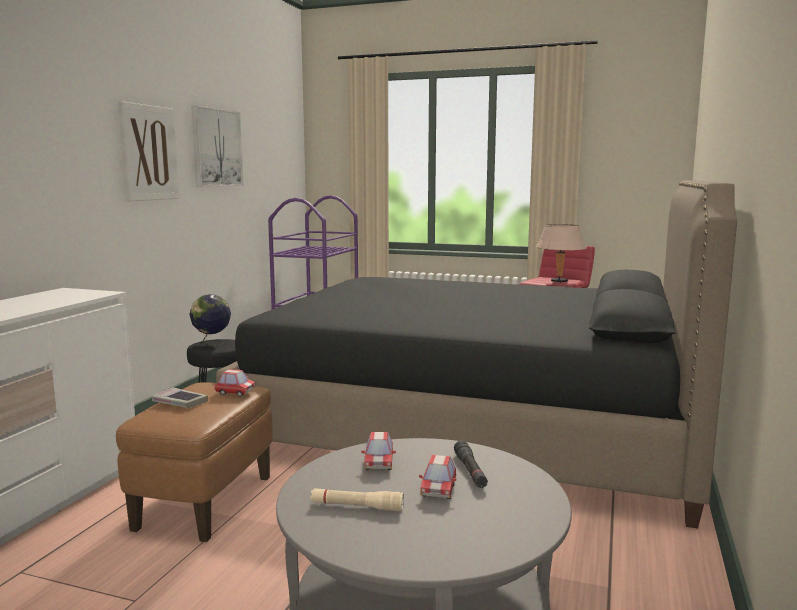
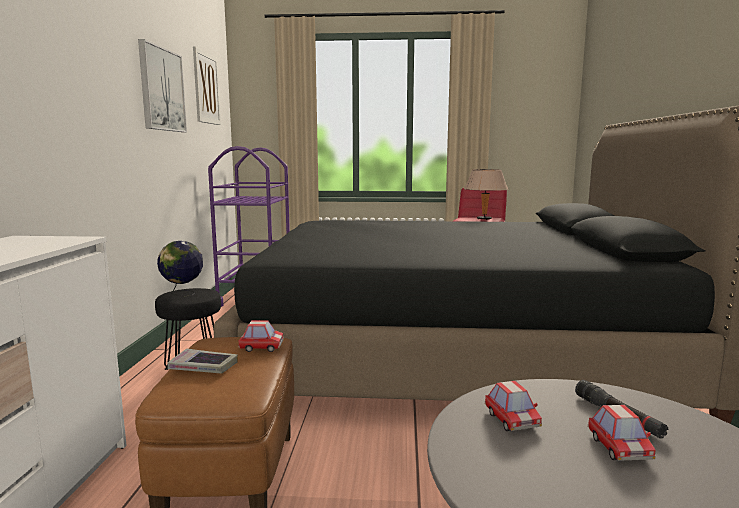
camera: 15 degrees left, 0 degrees up
(149, 153) = (99, 83): picture -> picture (206, 88)
(357, 507) = (559, 491): beige flashlight -> none

